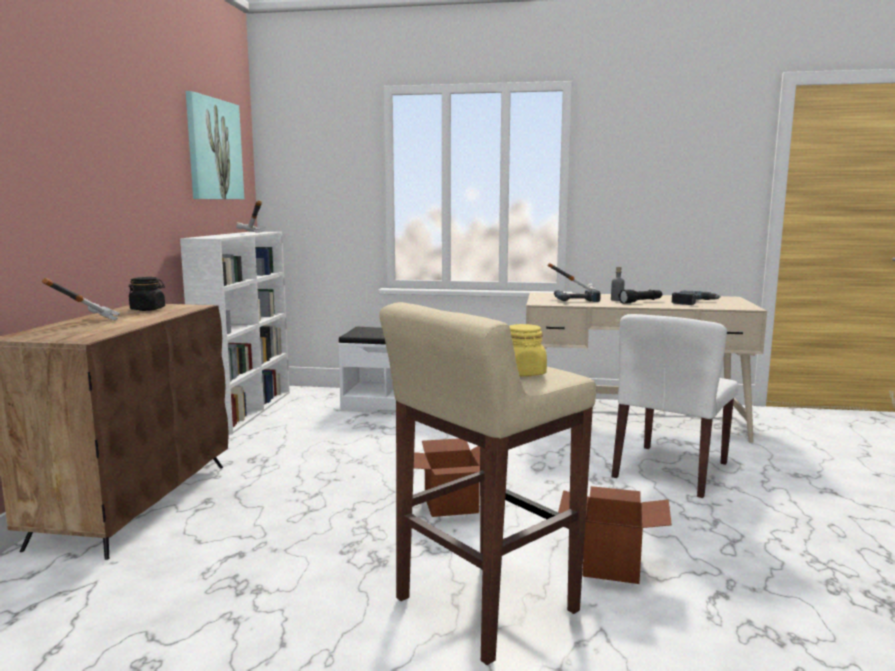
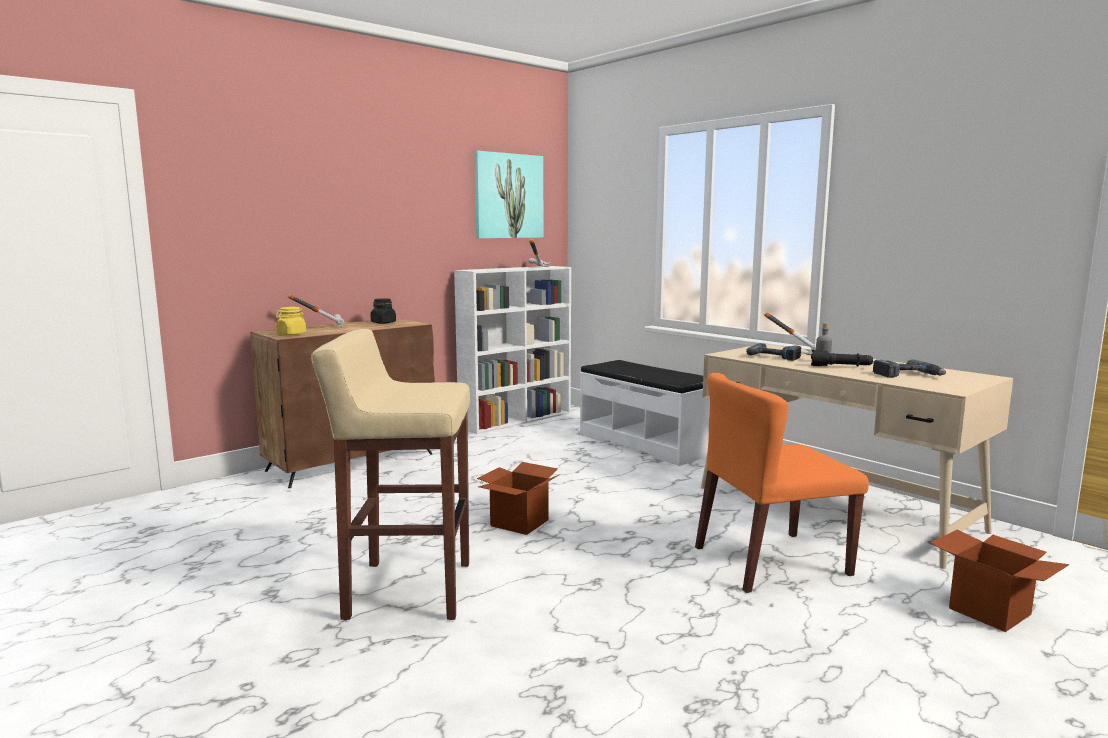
camera: 40 degrees right, 0 degrees up
(523, 373) = (417, 398): yellow jar -> yellow jar (291, 334)
(611, 565) = (542, 605): cardboard box -> cardboard box (990, 611)
(671, 470) = (770, 561): white chair -> orange chair

